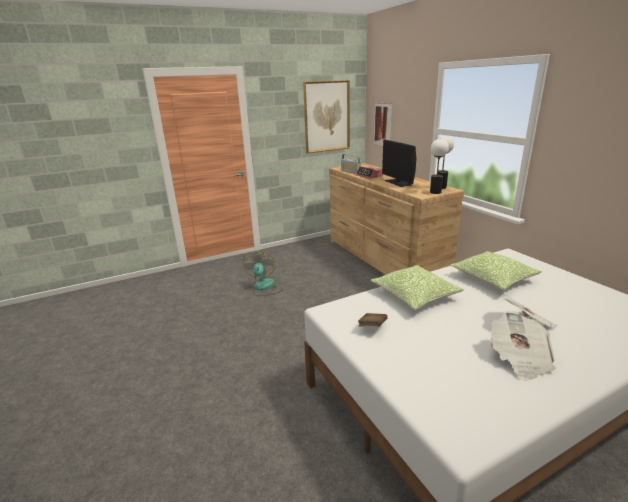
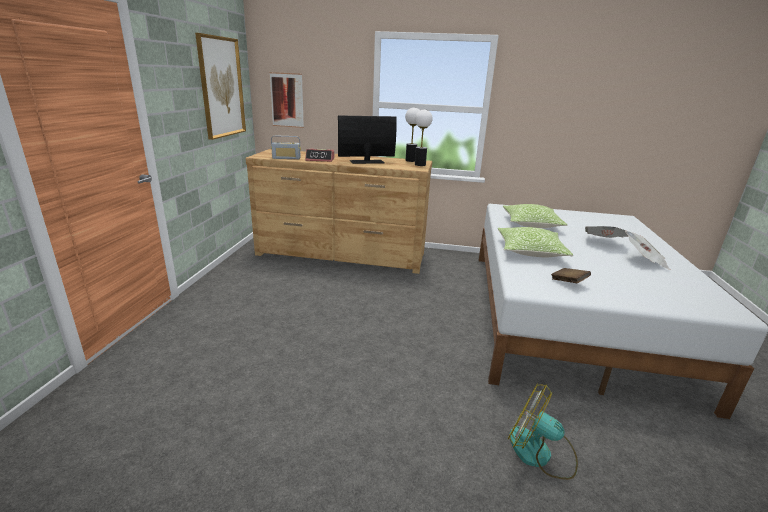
camera: 55 degrees left, 0 degrees up
(264, 287) = (277, 332): fan -> fan (539, 453)
(398, 182) = (367, 162): monitor -> monitor turned 150 degrees clockwise

